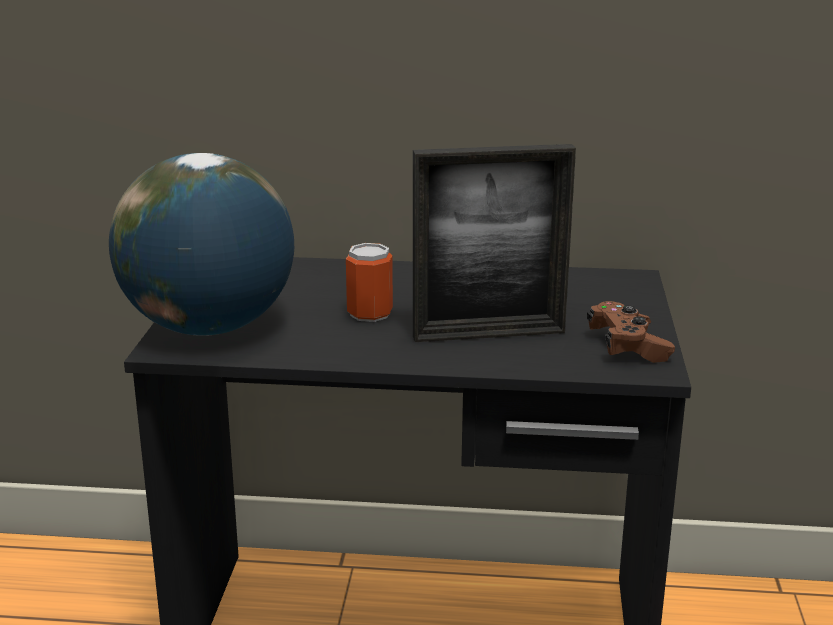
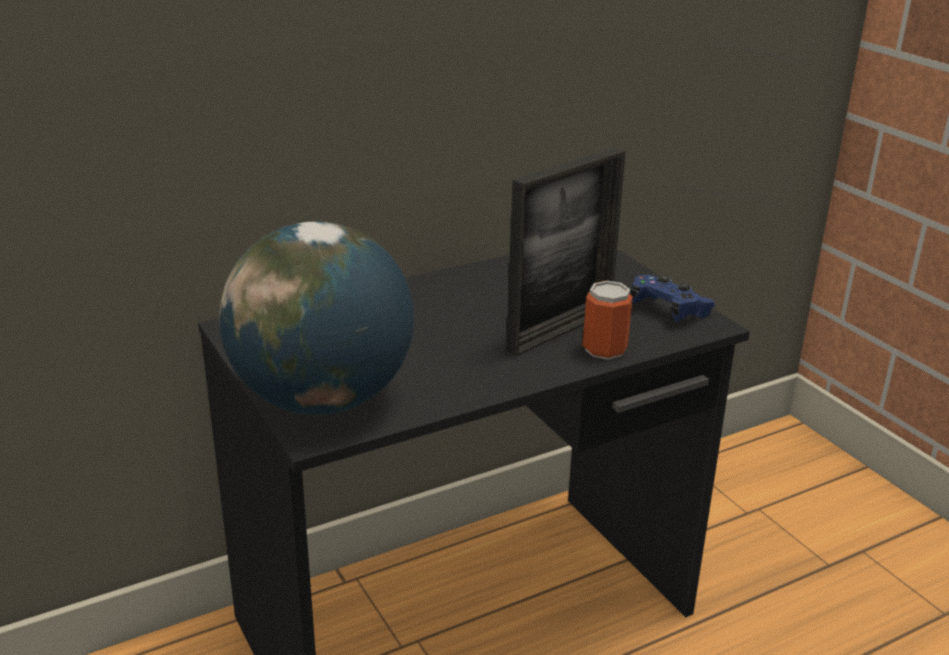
camera: 35 degrees left, 5 degrees up
(370, 314) = (442, 340): can -> can (604, 349)
(628, 347) = (669, 310): brown game controller -> blue game controller

